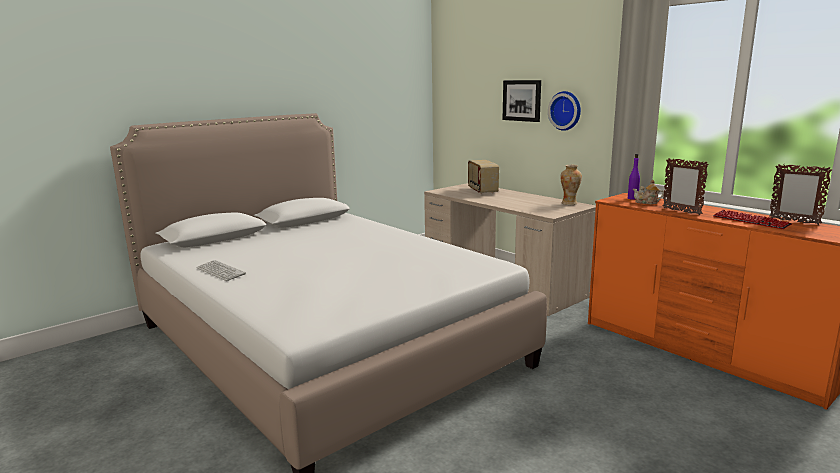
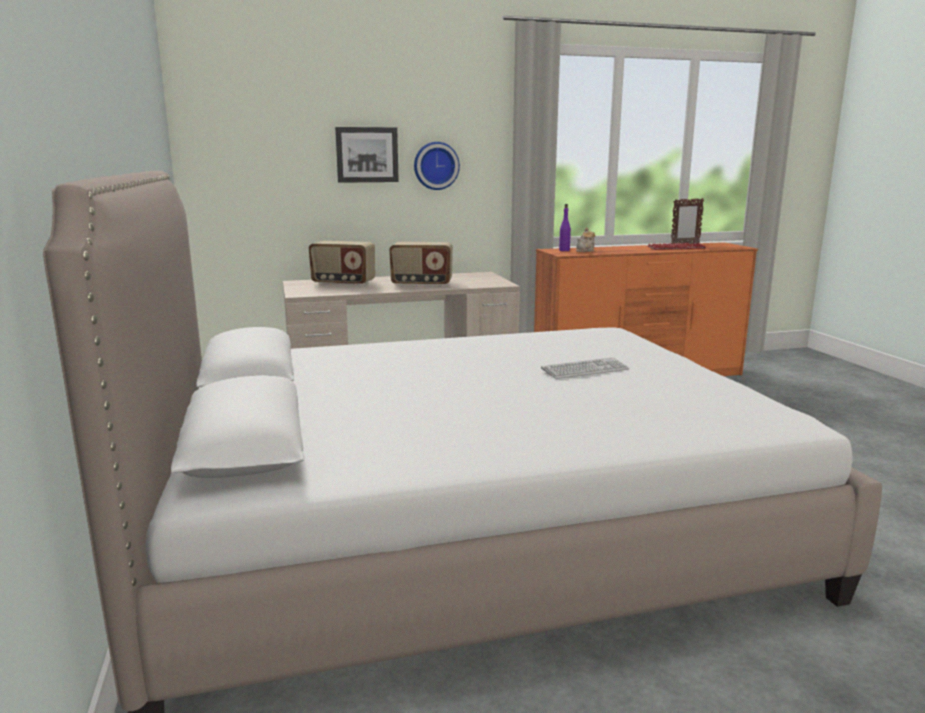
camera: 65 degrees left, 0 degrees up
(220, 271) = (497, 446): keyboard -> keyboard (585, 370)
(510, 201) = (421, 284): none -> radio
(569, 203) = (467, 274): vase -> none
(681, 211) = (628, 251): picture frame -> none

